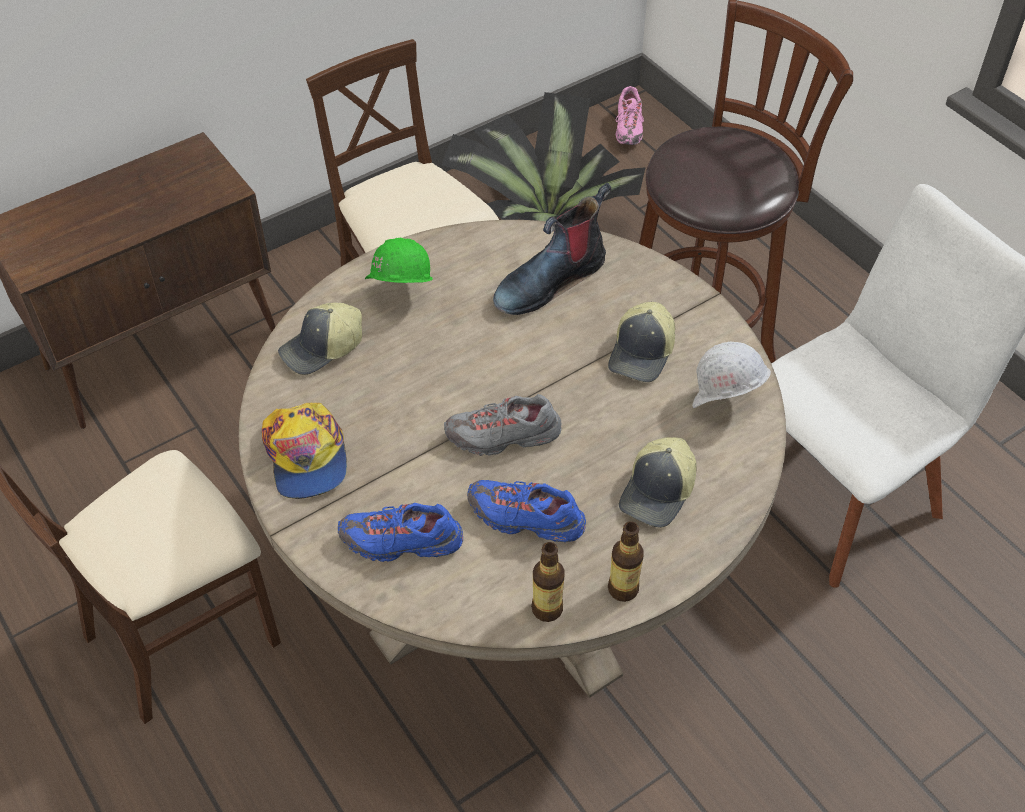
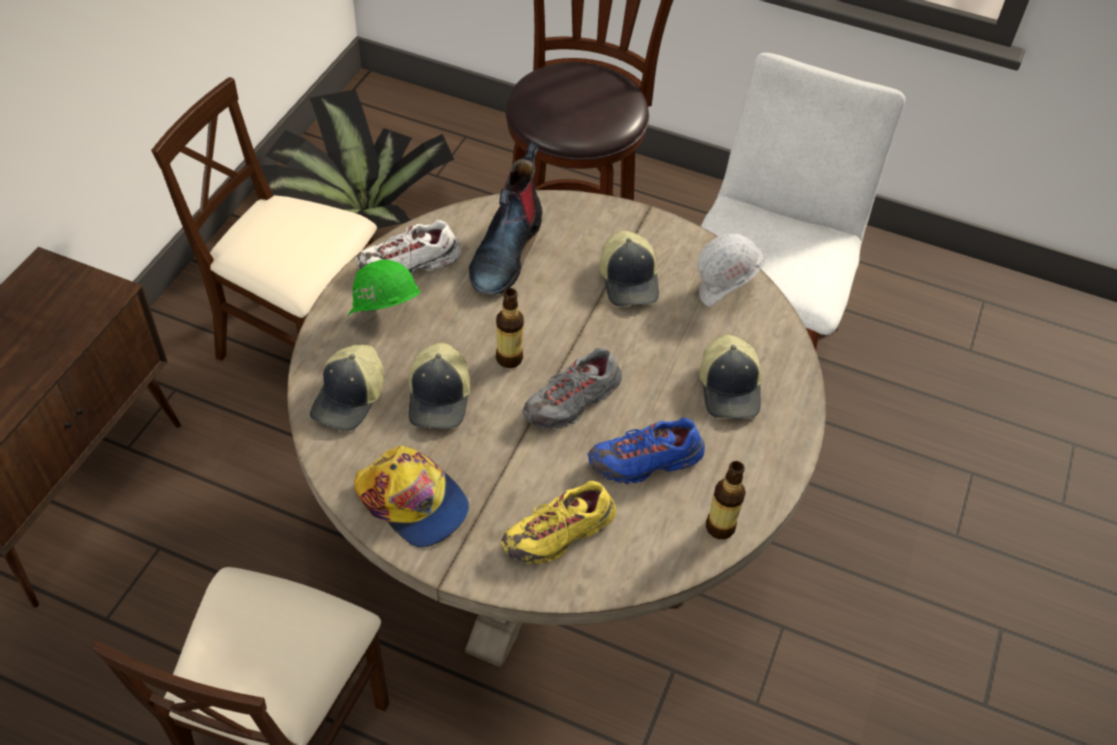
camera: 35 degrees left, 0 degrees up
(394, 381) = (440, 398): none -> cap
(402, 542) = (559, 534): blue shoe -> yellow shoe
(457, 259) = (410, 265): none -> white shoe
(623, 589) = (764, 480): bottle -> bottle (509, 358)
(628, 128) = (378, 109): pink shoe -> none

